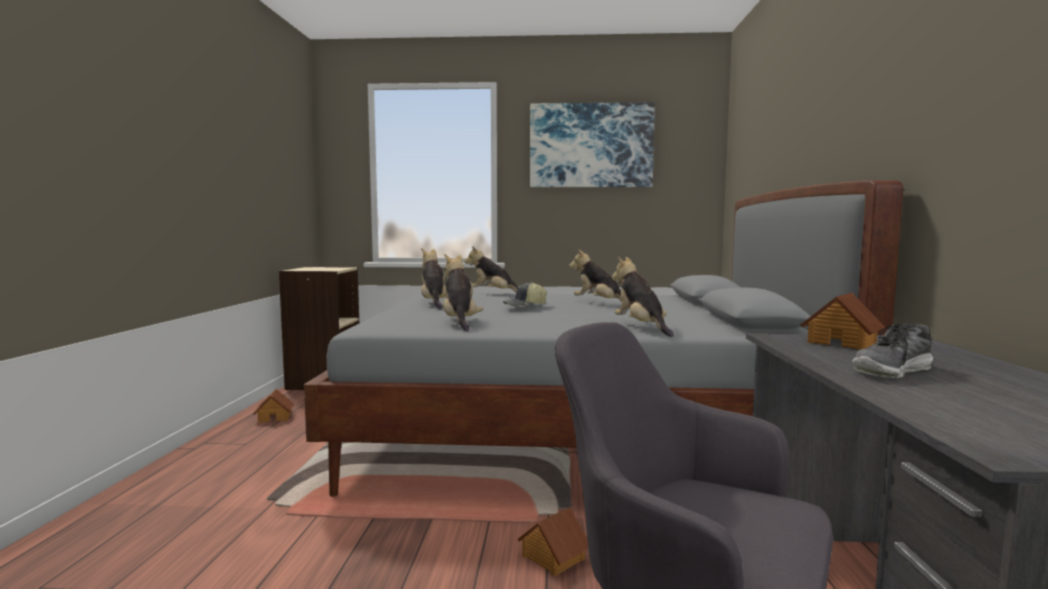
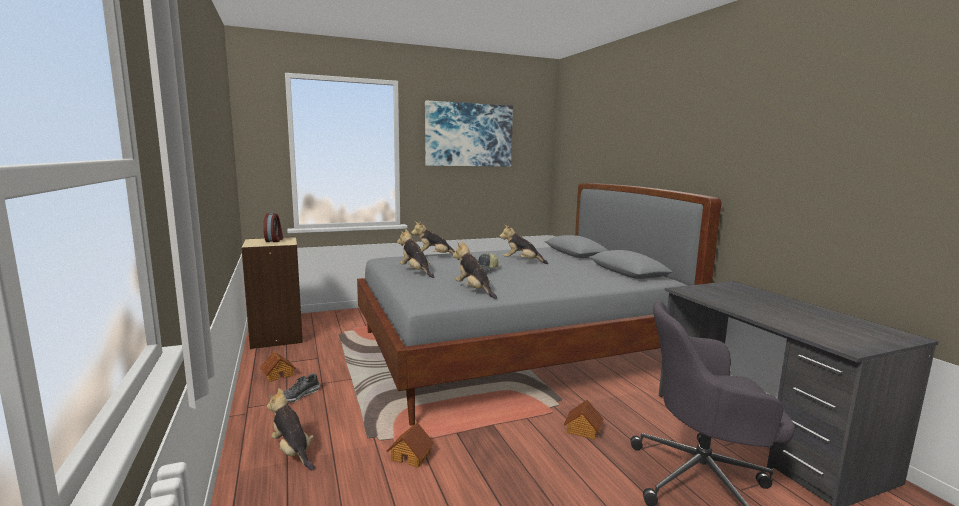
camera: 25 degrees left, 5 degrees up
(327, 268) = (274, 240): none -> alarm clock
(641, 328) = (584, 283): plush toy -> plush toy (292, 452)
(842, 342) = (714, 291): toy house -> toy house (411, 456)
(893, 370) = (761, 309): shoe -> shoe (300, 395)

